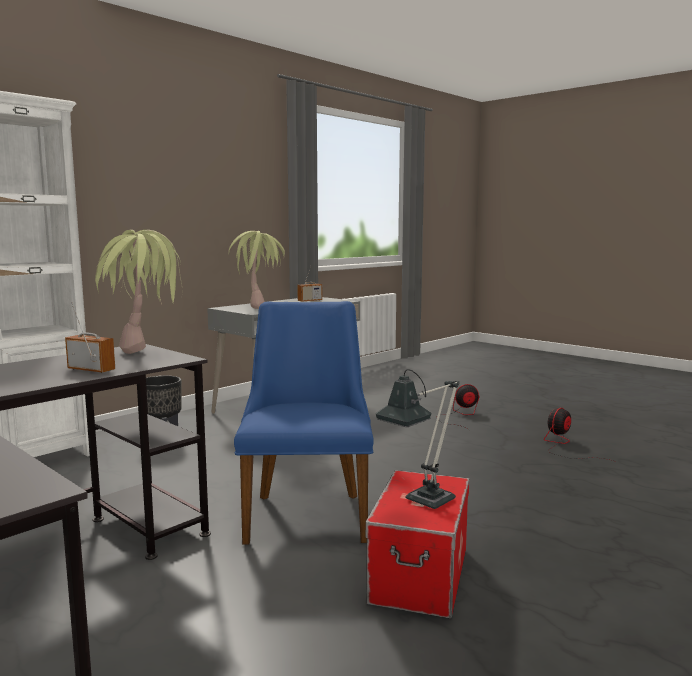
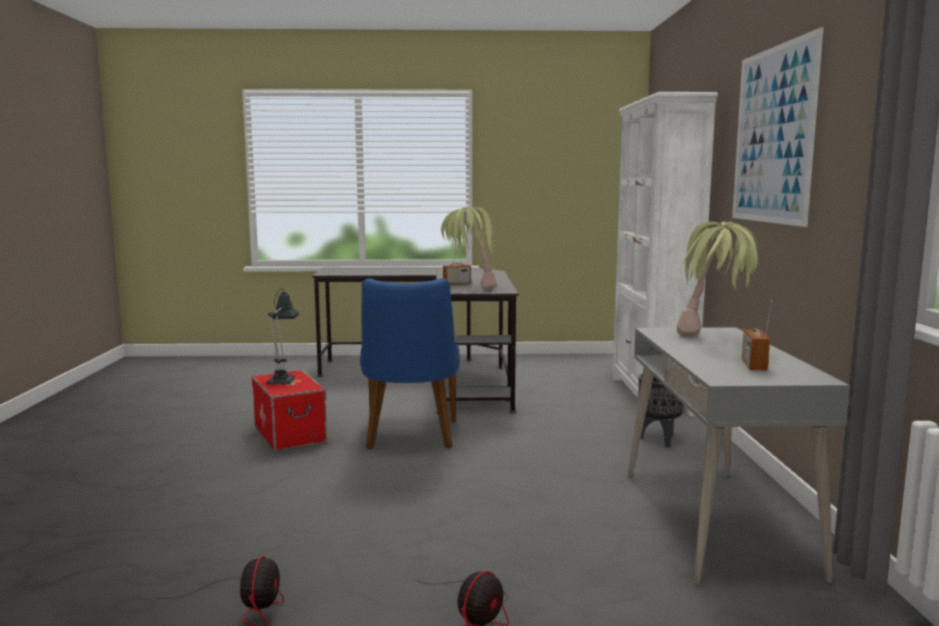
camera: 135 degrees right, 0 degrees up
(155, 169) = (772, 135): none -> picture
(308, 511) = (410, 437): blue chair -> blue chair turned 45 degrees clockwise

